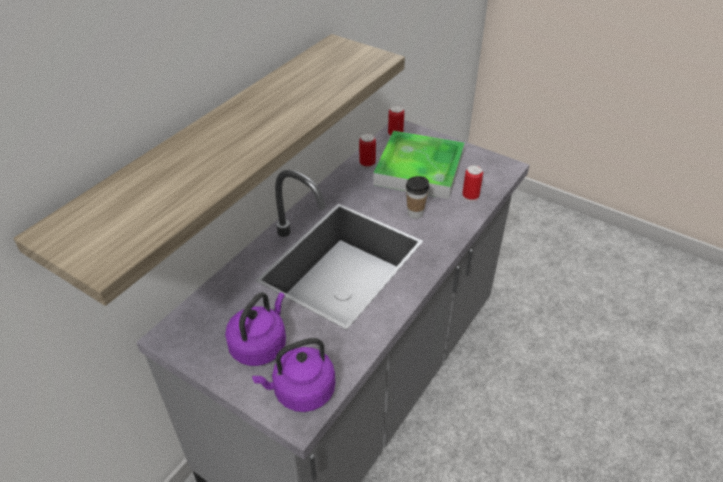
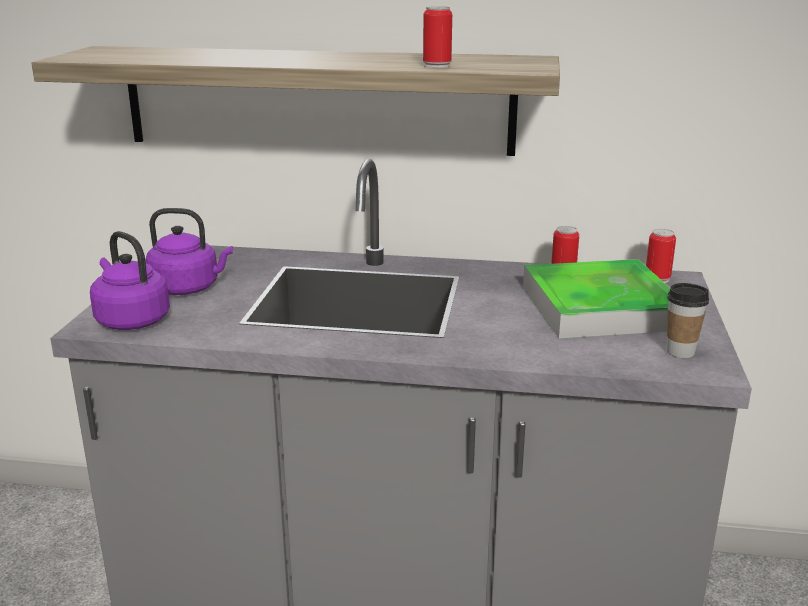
camera: 65 degrees right, 20 degrees down
(415, 213) = (495, 322): cup -> cup (680, 352)
(470, 196) = (587, 352): can -> can (437, 65)

